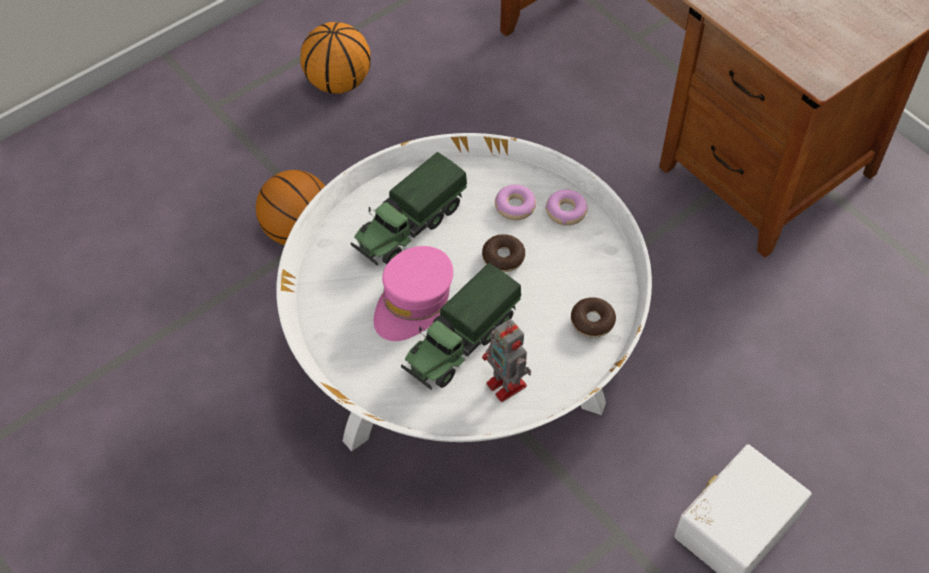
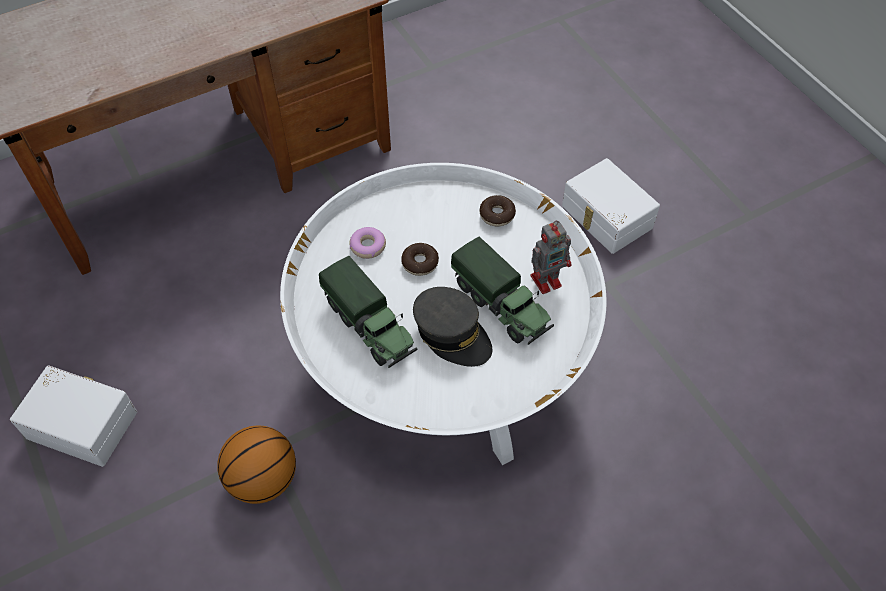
camera: 80 degrees left, 0 degrees up
(338, 81) = (83, 422): basketball -> white storage box
(413, 302) = (452, 334): pink cap -> grey cap
(566, 211) = (382, 213): donut -> none

